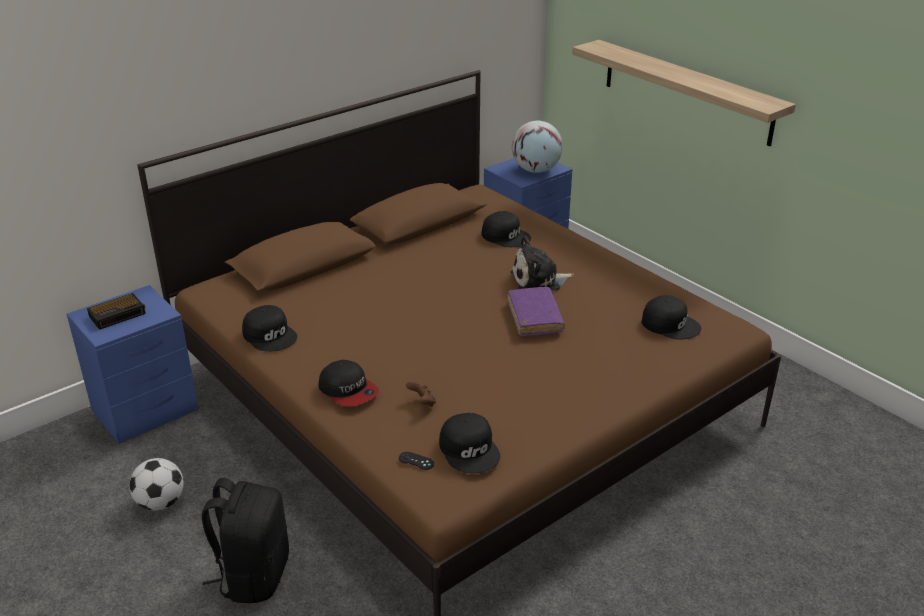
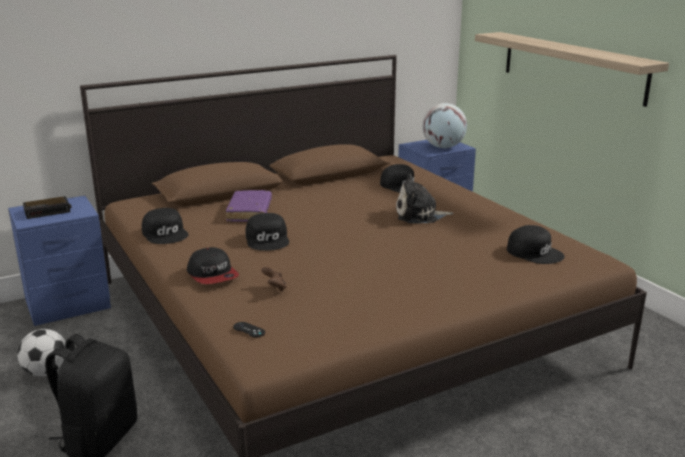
camera: 10 degrees right, 10 degrees down
(470, 449) = (304, 325): black cap -> black cap (268, 239)
(534, 318) = (406, 239): purple book -> purple book (249, 212)

